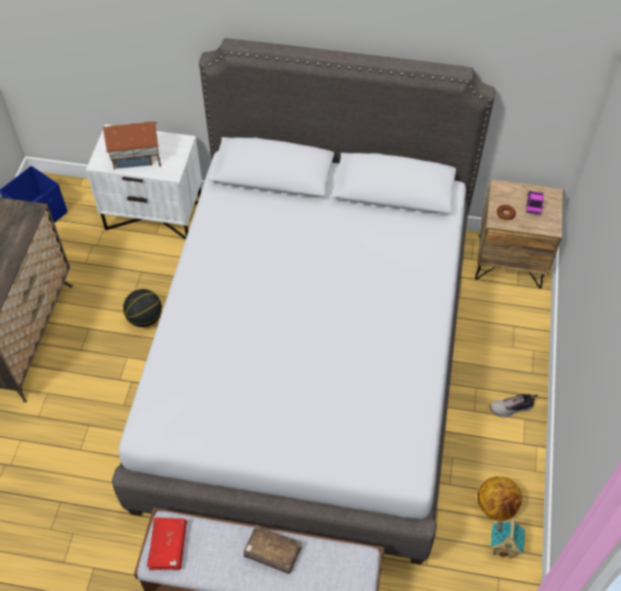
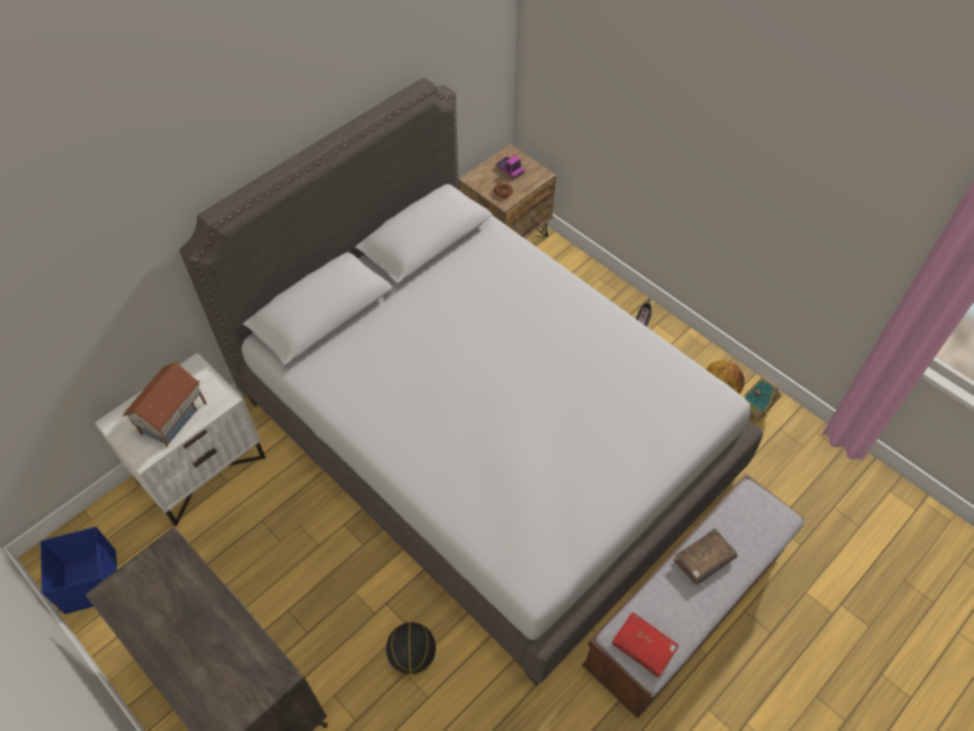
camera: 55 degrees left, 0 degrees up
(145, 318) = (322, 549): basketball -> basketball (412, 655)

